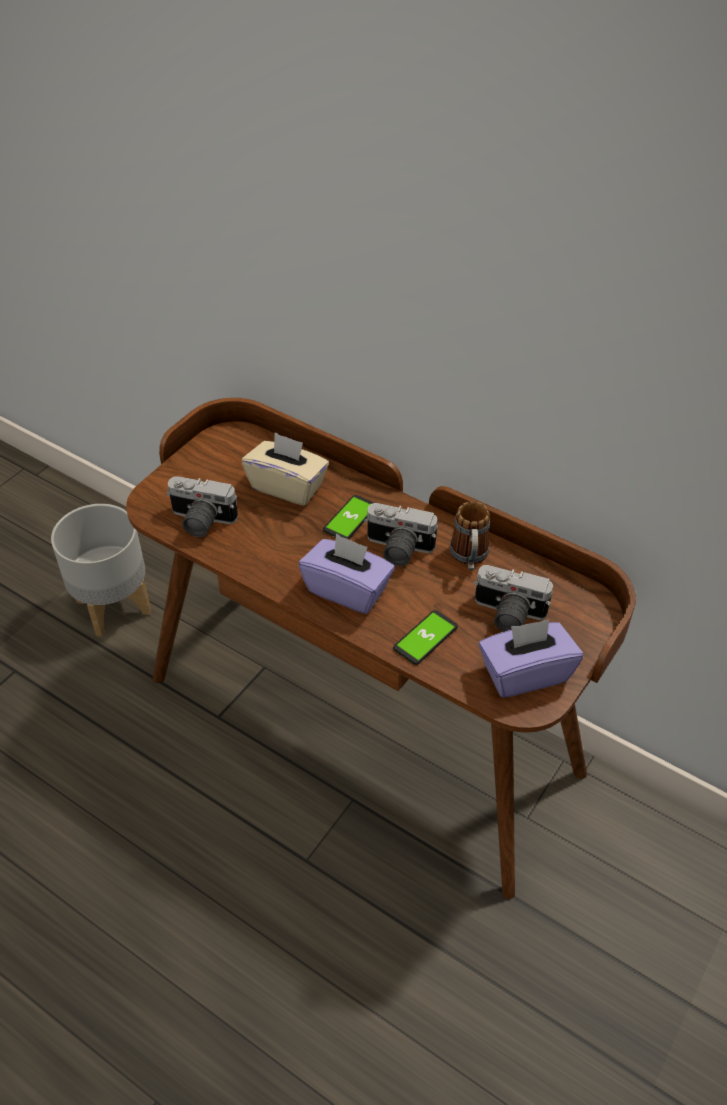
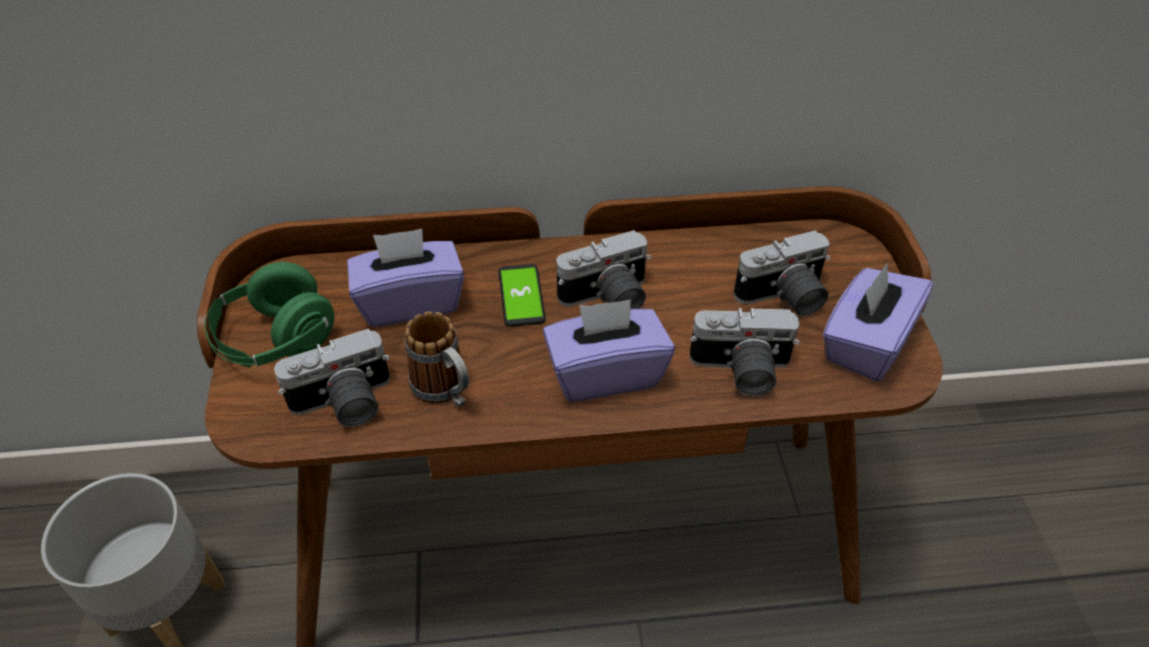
camera: 40 degrees left, 0 degrees up
(201, 468) = (276, 340): none -> green headphones
(287, 486) = (410, 302): beige tissue box -> purple tissue box
(425, 638) = (740, 371): phone -> camera
(469, 558) = (686, 265): mug -> mug (446, 391)

